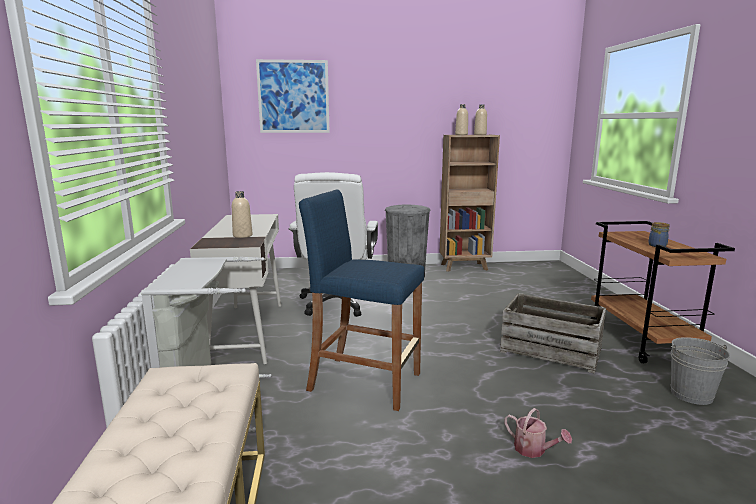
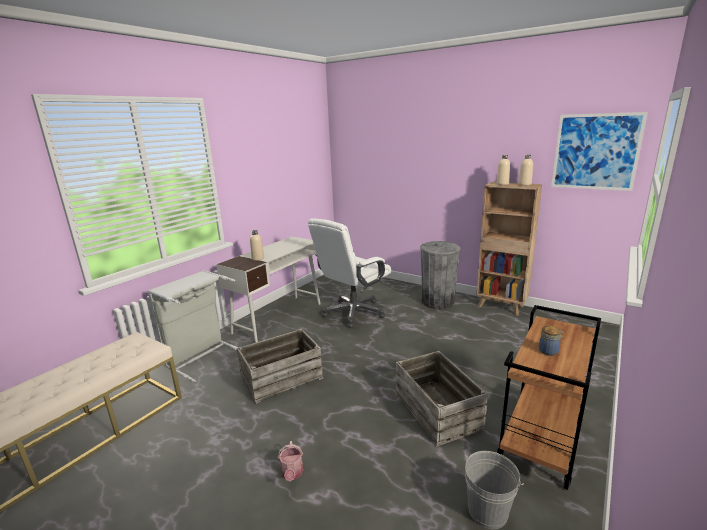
camera: 40 degrees right, 5 degrees up
(293, 96) = (373, 146): picture -> picture (595, 152)
(365, 382) = (281, 378): blue stool -> crate

